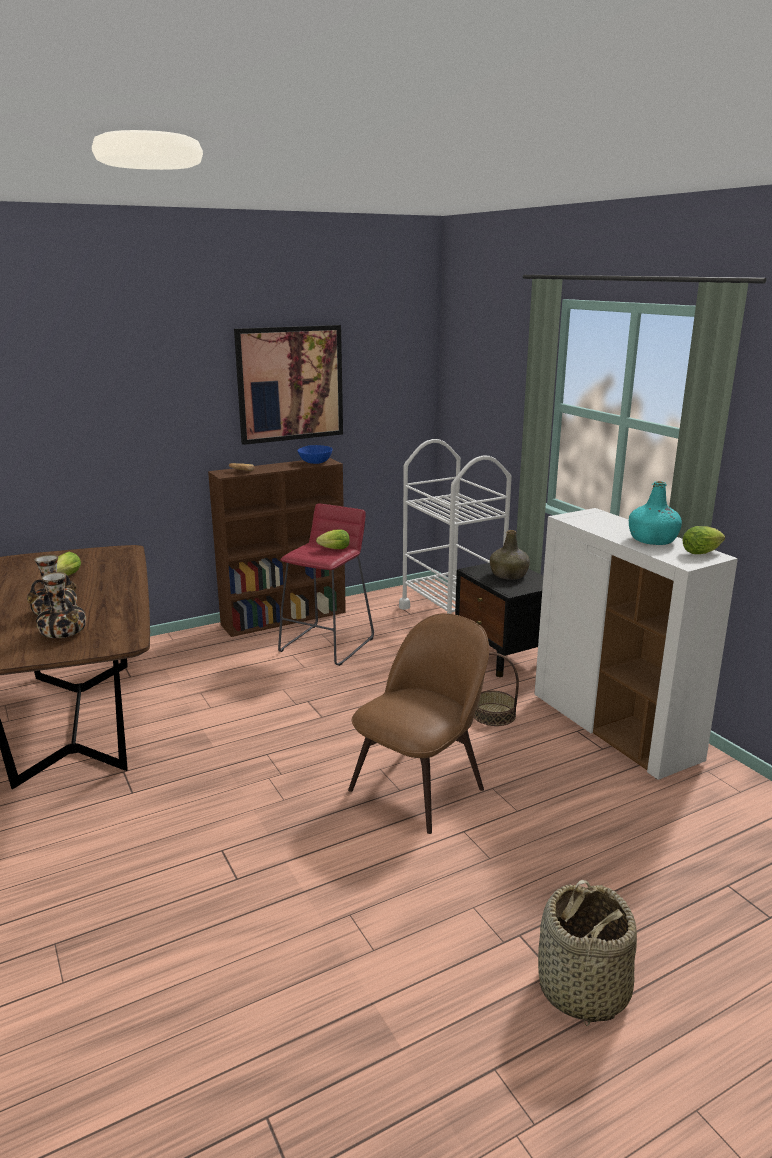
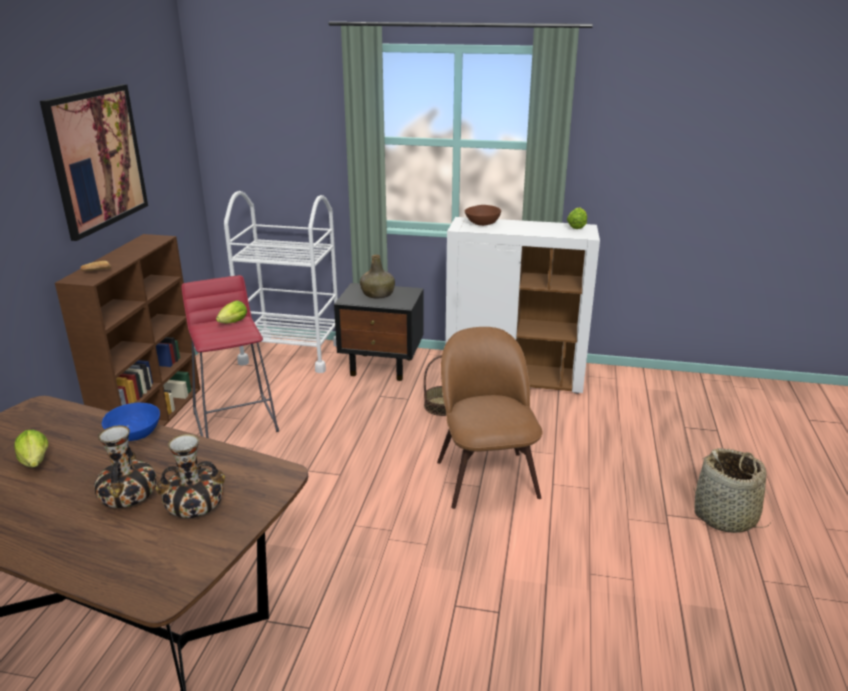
camera: 50 degrees left, 5 degrees up
(315, 462) = (147, 242): blue bowl -> blue bowl (135, 434)
(602, 520) = (482, 223): none -> brown bowl
(653, 540) = (539, 227): turquoise bottle -> none

